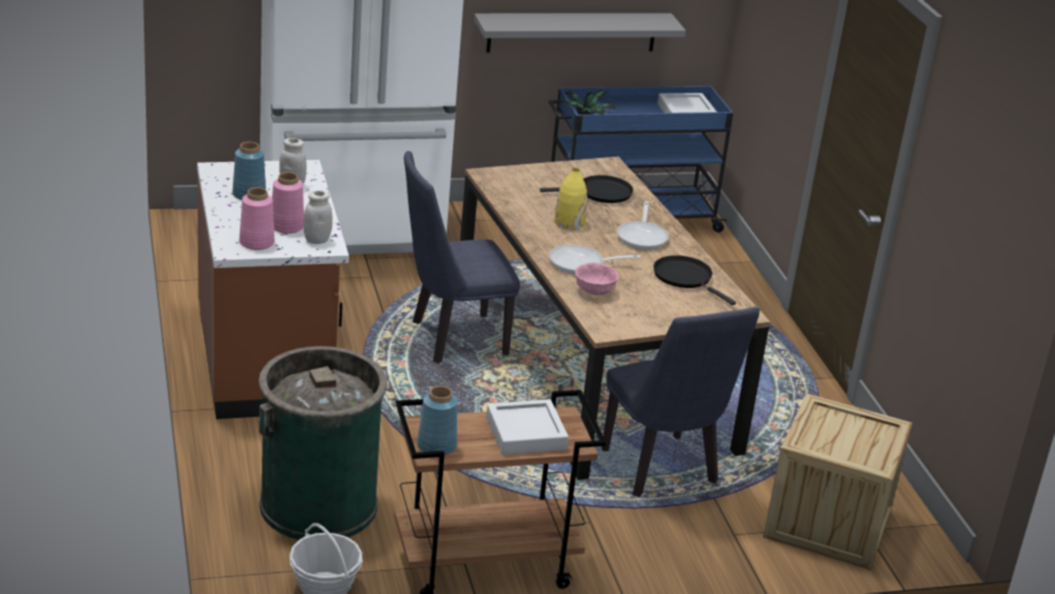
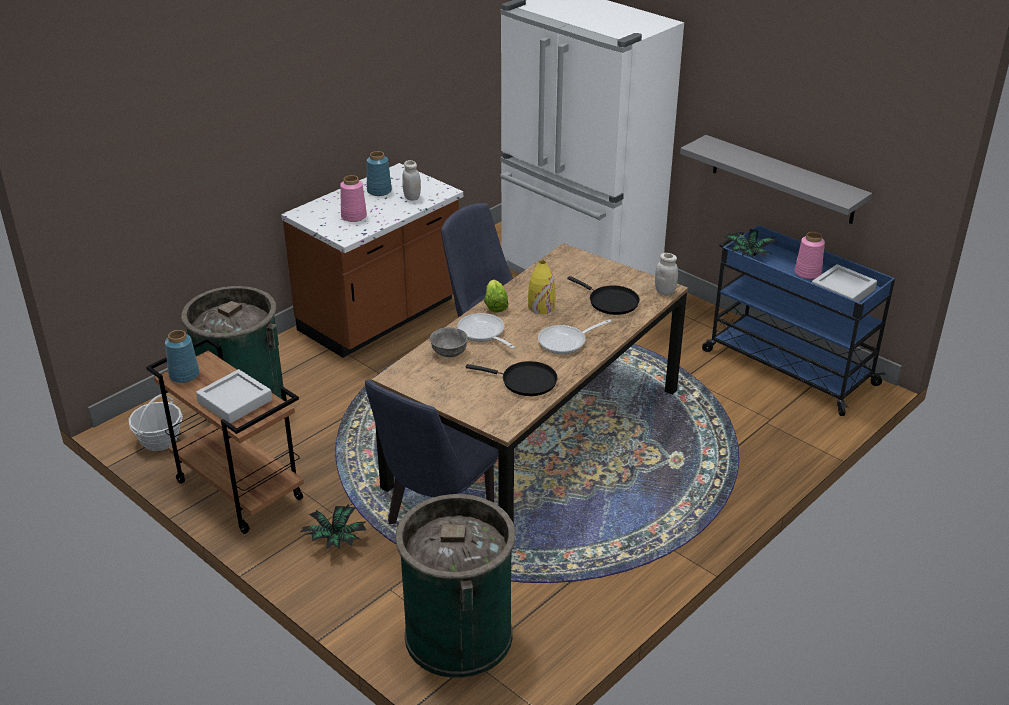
camera: 60 degrees right, 5 degrees up
(256, 242) = (320, 216): pink vase -> pink vase (808, 273)
(317, 240) = (349, 231): white jar -> white jar (665, 292)
(537, 240) = (495, 305): none -> lettuce
(594, 291) = (449, 352): pink bowl -> grey bowl
(632, 537) = (335, 540): none -> potted plant
(685, 278) = (525, 381): black frying pan -> black frying pan turned 90 degrees clockwise
(828, 523) = (458, 635): crate -> green trash can

